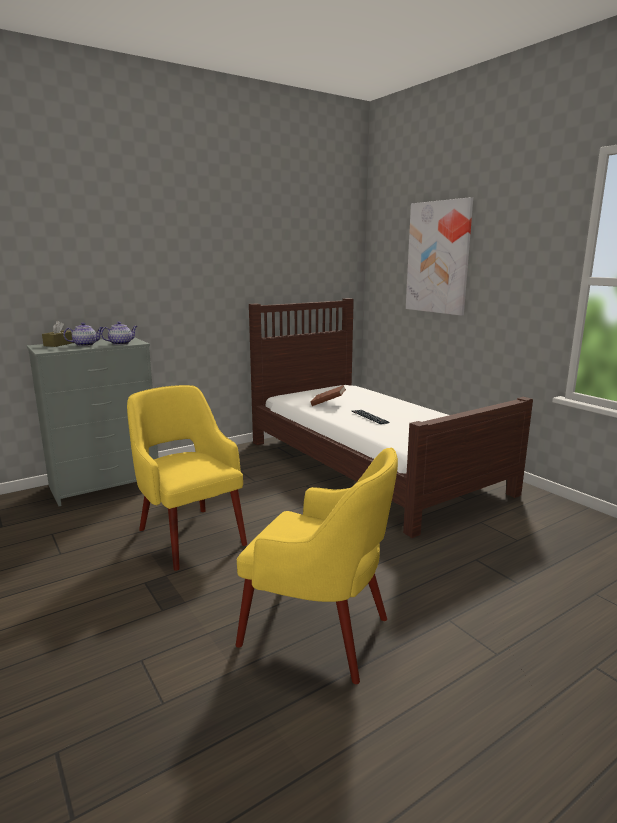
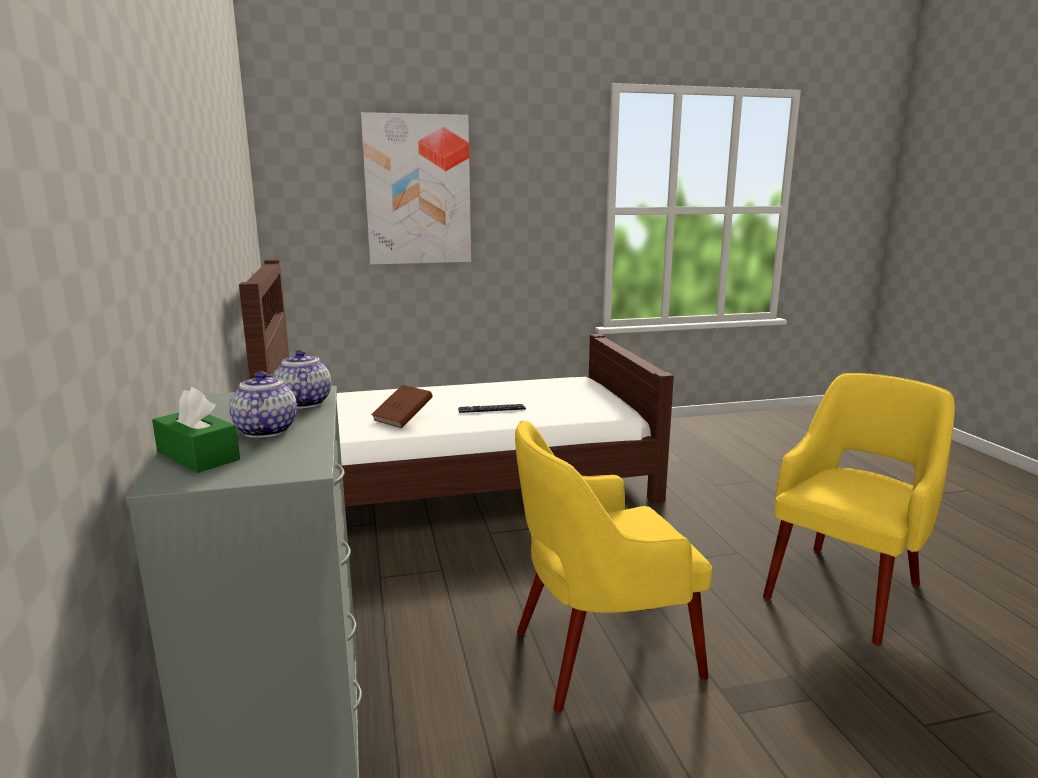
camera: 70 degrees left, 0 degrees up
(59, 344) = (198, 456): brown tissue box -> green tissue box

